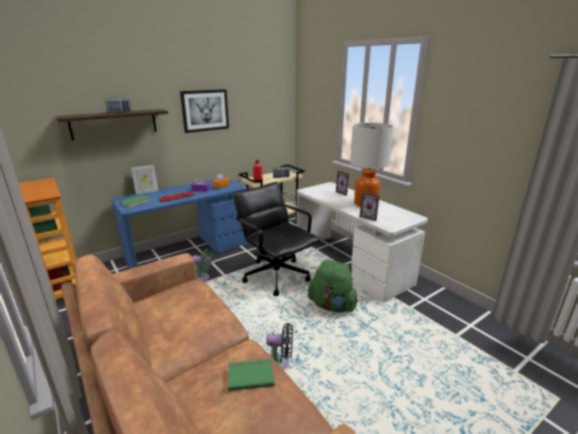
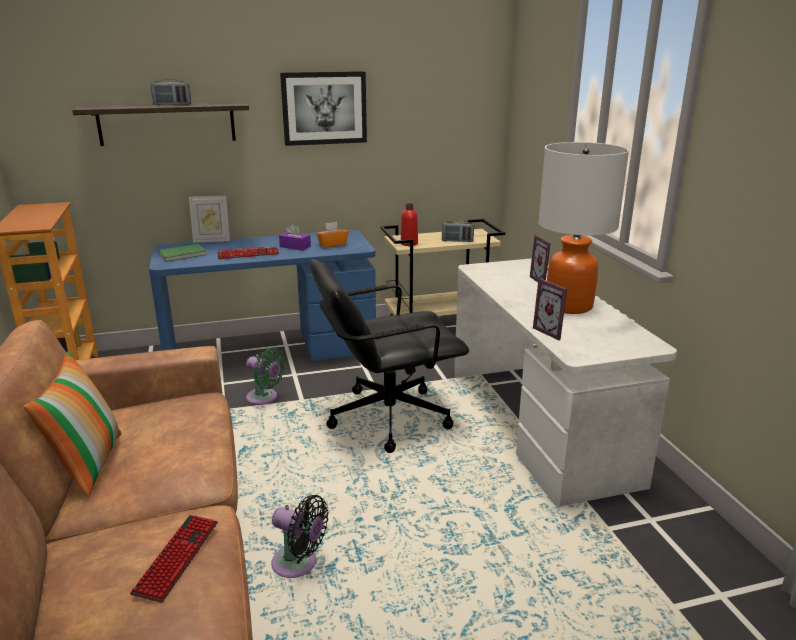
camera: 20 degrees right, 0 degrees up
(149, 336) = (88, 463): none -> pillow
(250, 374) = (177, 557): green book -> keyboard
(276, 275) = (387, 417): black office chair -> black office chair turned 90 degrees counterclockwise
(332, 306) = (453, 491): green backpack -> none

